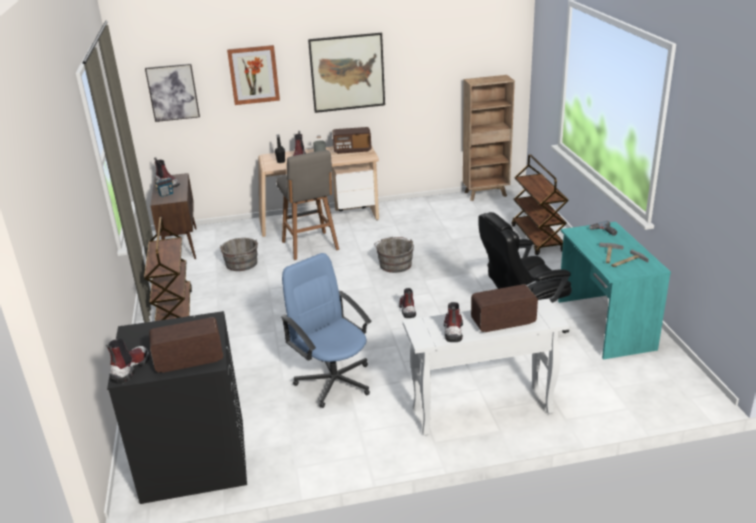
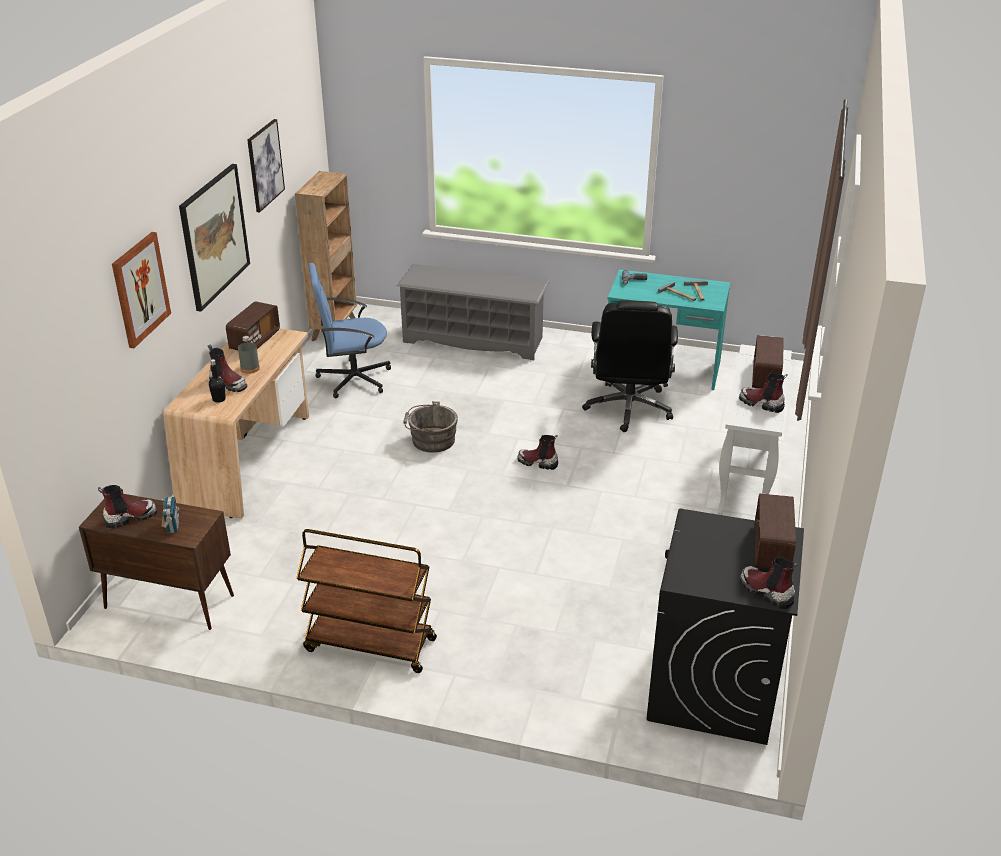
camera: 65 degrees left, 5 degrees up
(173, 92) = (68, 370): picture -> picture (265, 165)
(241, 264) = (300, 556): grey bucket -> none
(310, 246) = (317, 487): grey stool -> none
(334, 381) = (636, 550): blue office chair -> blue office chair (353, 379)
(537, 238) = (474, 340): brown cart -> grey shoe rack

